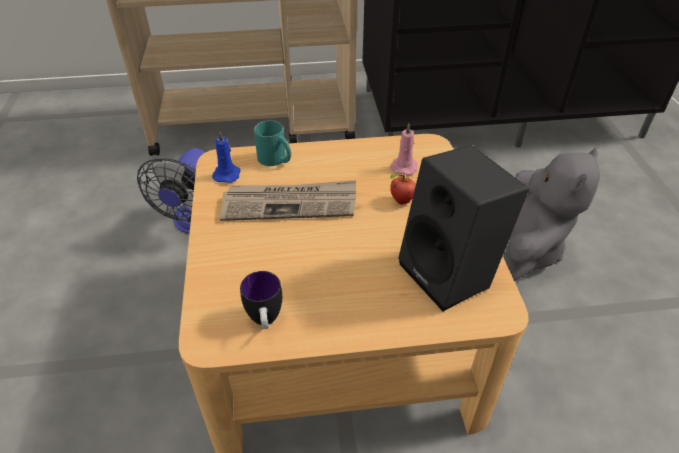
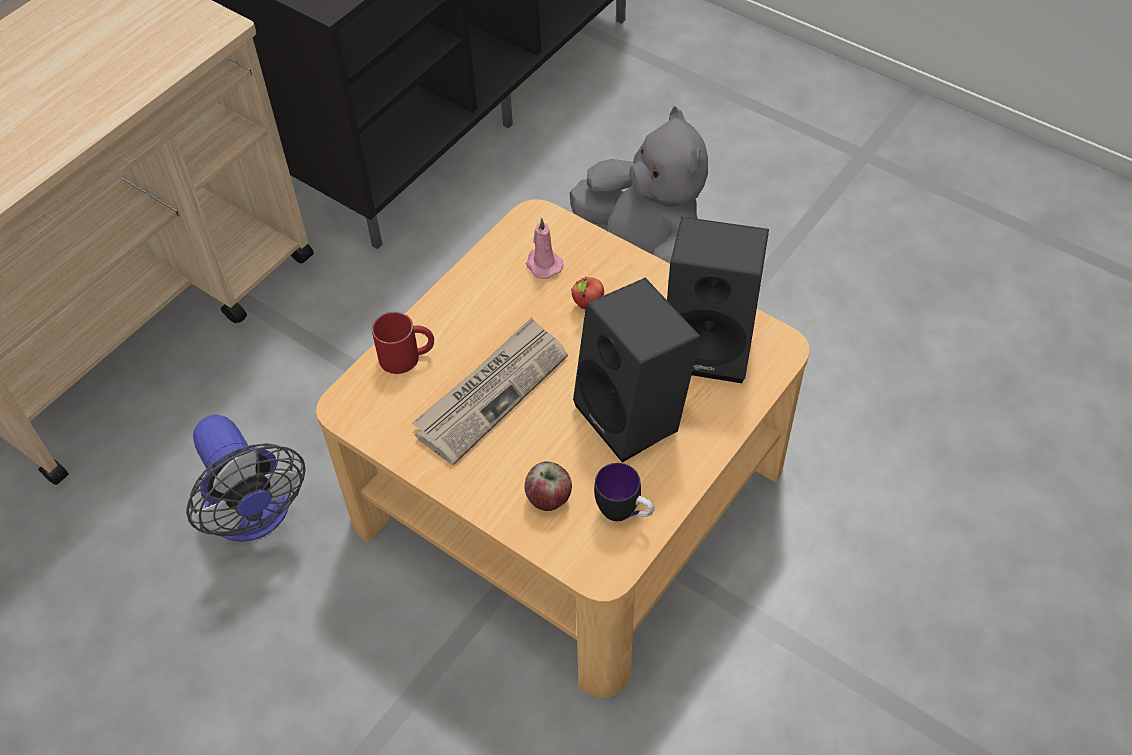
camera: 45 degrees left, 10 degrees up
(227, 174) = (381, 413): blue candle -> none
(240, 276) = (549, 497): none -> apple
(276, 159) = (407, 356): turquoise mug -> red mug
(349, 275) = (636, 416): none -> black speaker

